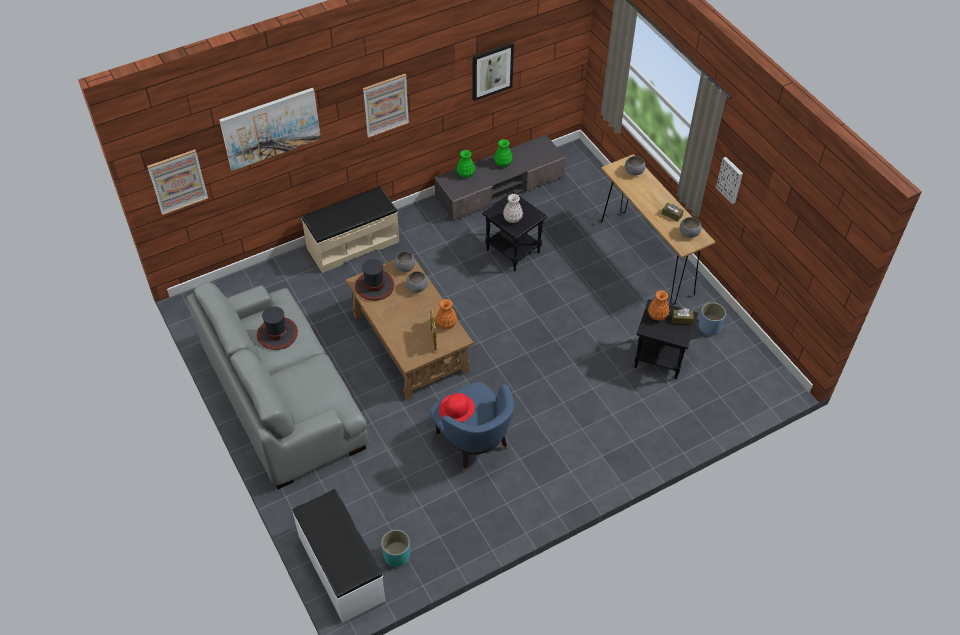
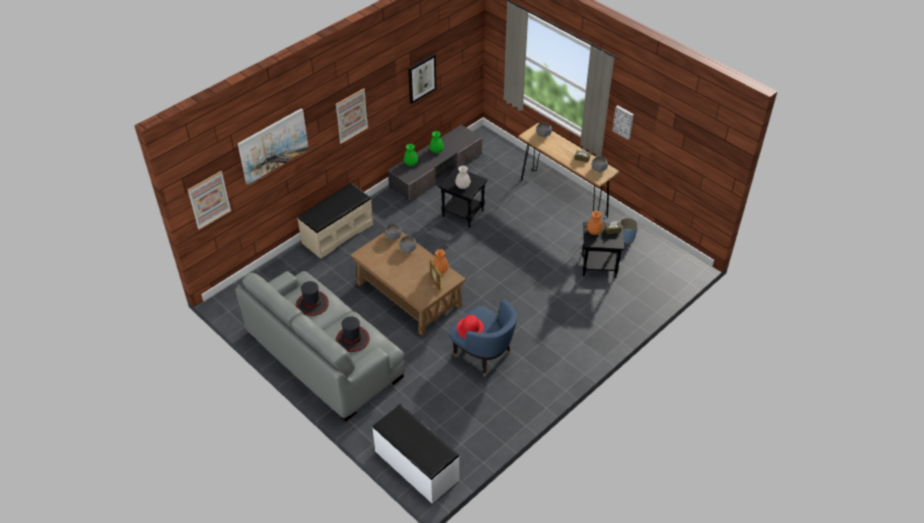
camera: 15 degrees left, 5 degrees down
(374, 286) = (375, 254): hat -> hat (352, 339)
(397, 555) = (455, 446): turquoise planter -> none

